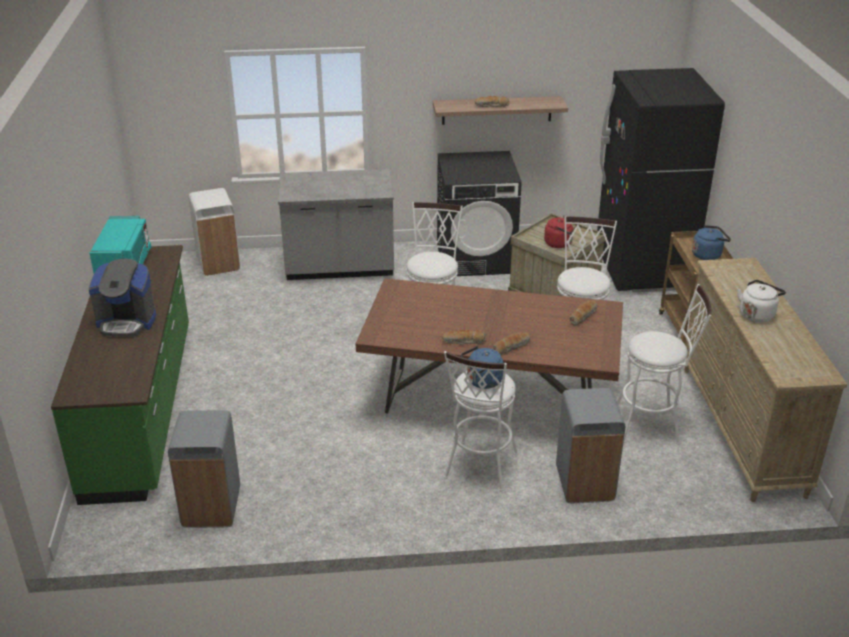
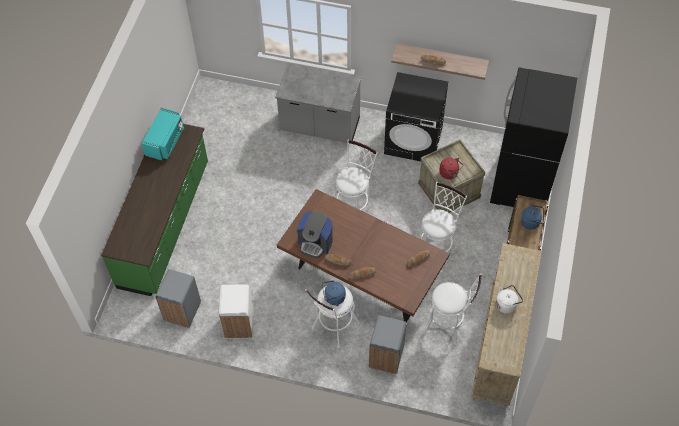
camera: 20 degrees right, 25 degrees up
(127, 322) = (154, 195): coffee machine -> coffee machine (315, 243)
(219, 264) = (244, 101): white trash can -> white trash can (239, 324)

